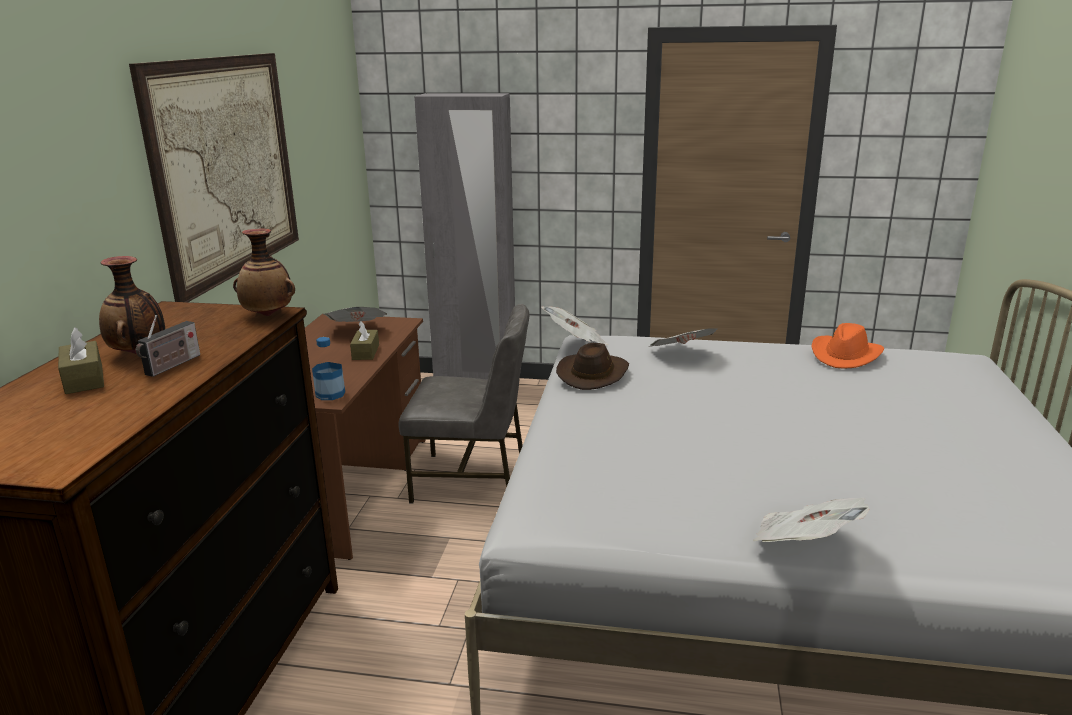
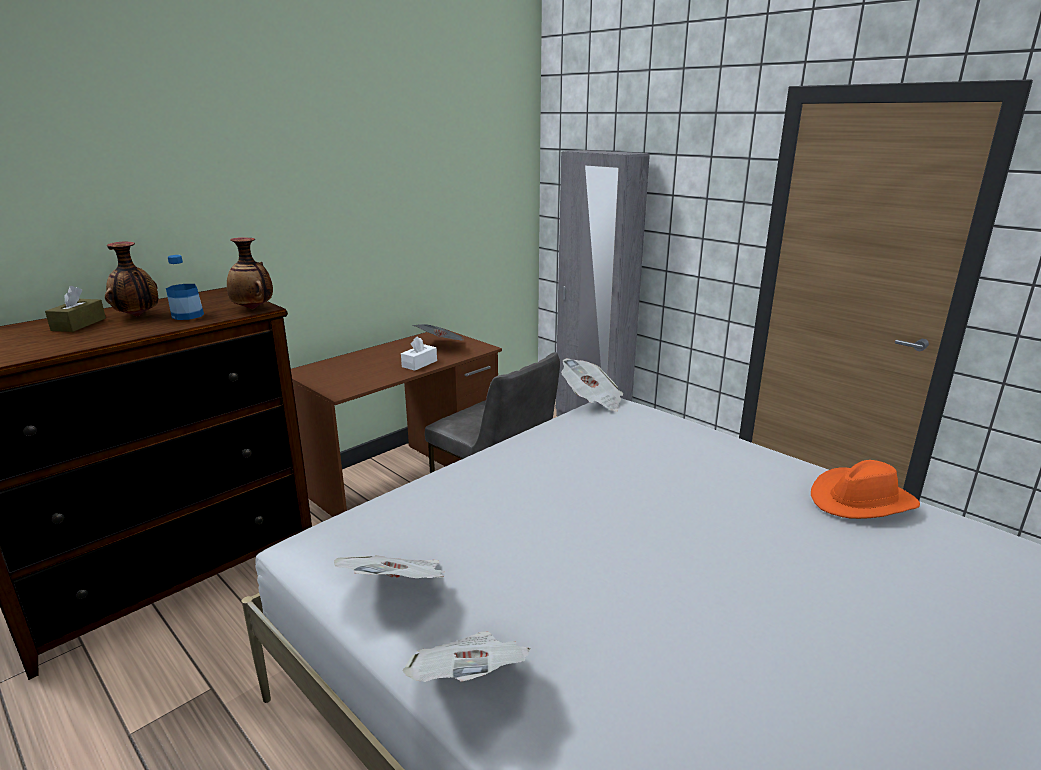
camera: 35 degrees right, 0 degrees up
(171, 366) = (129, 328): radio -> none
(227, 168) = (333, 194): picture -> none
(330, 394) = (347, 388): bottle -> bottle (188, 315)
(365, 352) = (419, 364): brown tissue box -> white tissue box
(593, 374) = (558, 433): brown hat -> none
(681, 355) = (669, 441): newspaper -> newspaper (397, 589)

